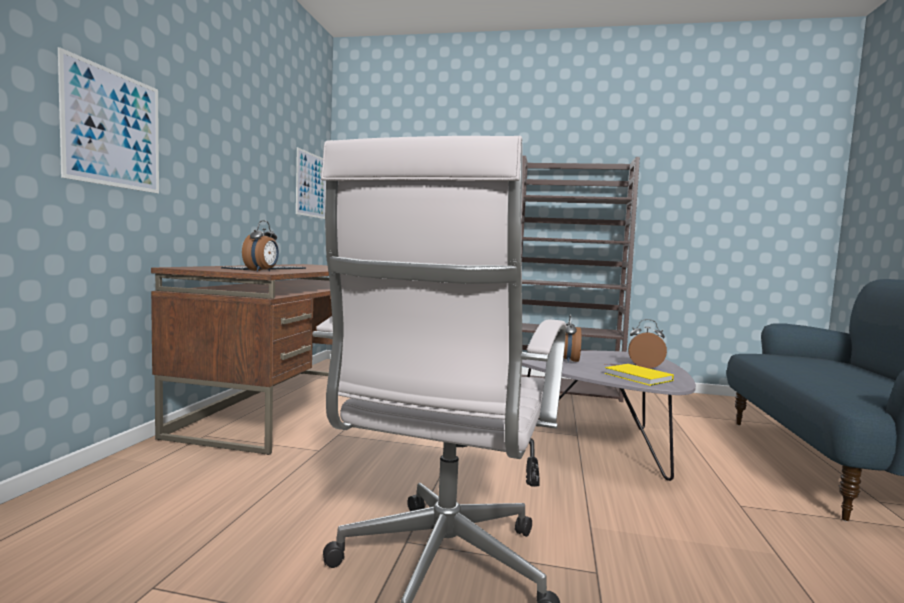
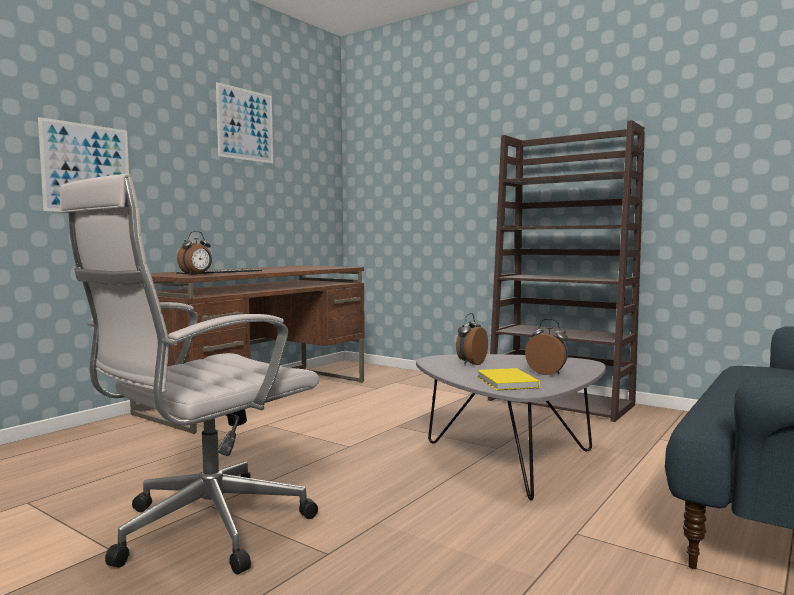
camera: 25 degrees right, 0 degrees up
(311, 185) = (314, 187): picture -> picture (245, 125)

